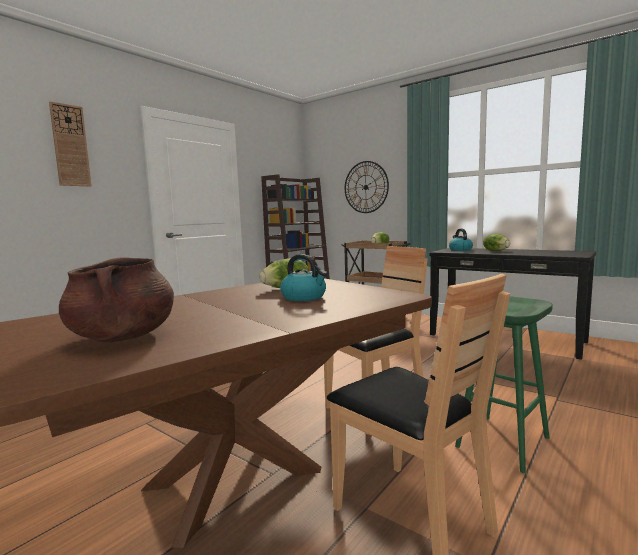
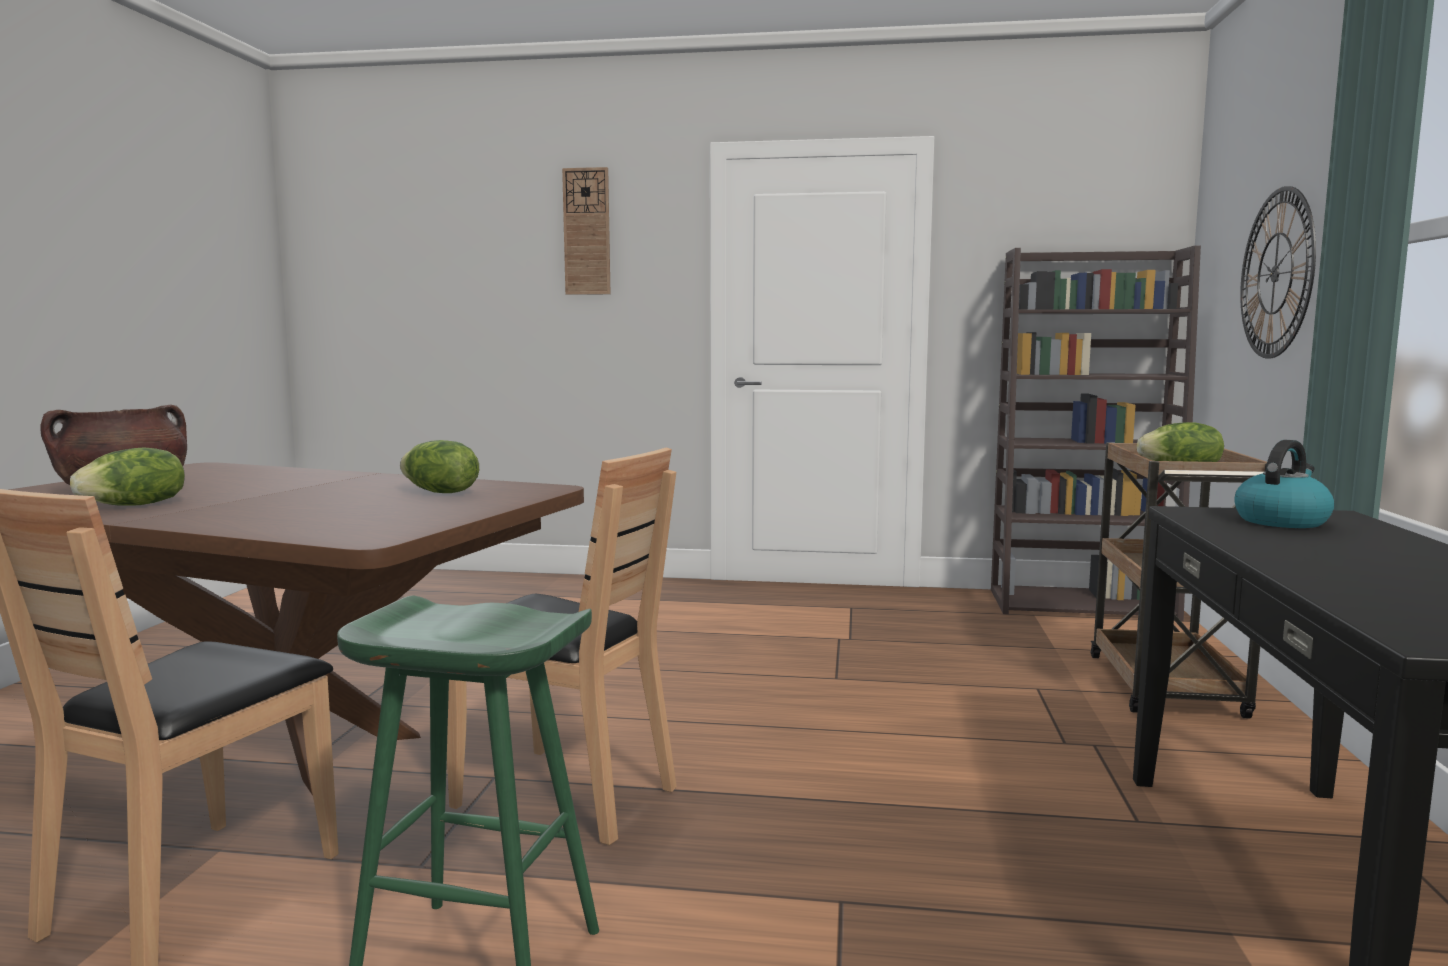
camera: 60 degrees right, 0 degrees up
(304, 297) = (354, 505): kettle -> none
(496, 251) = (1345, 550): lettuce -> lettuce (136, 505)

